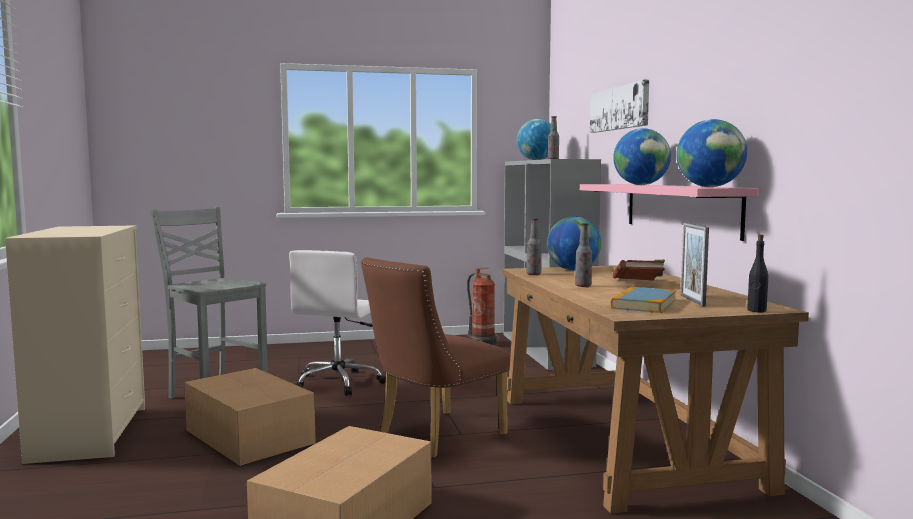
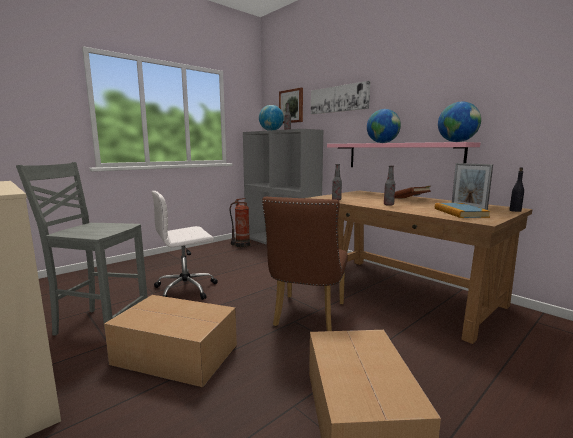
camera: 30 degrees left, 5 degrees up
(339, 382) = (187, 289): white office chair -> white office chair turned 75 degrees clockwise
(573, 270) = (345, 195): globe -> none
(575, 119) = (291, 106): none -> picture

